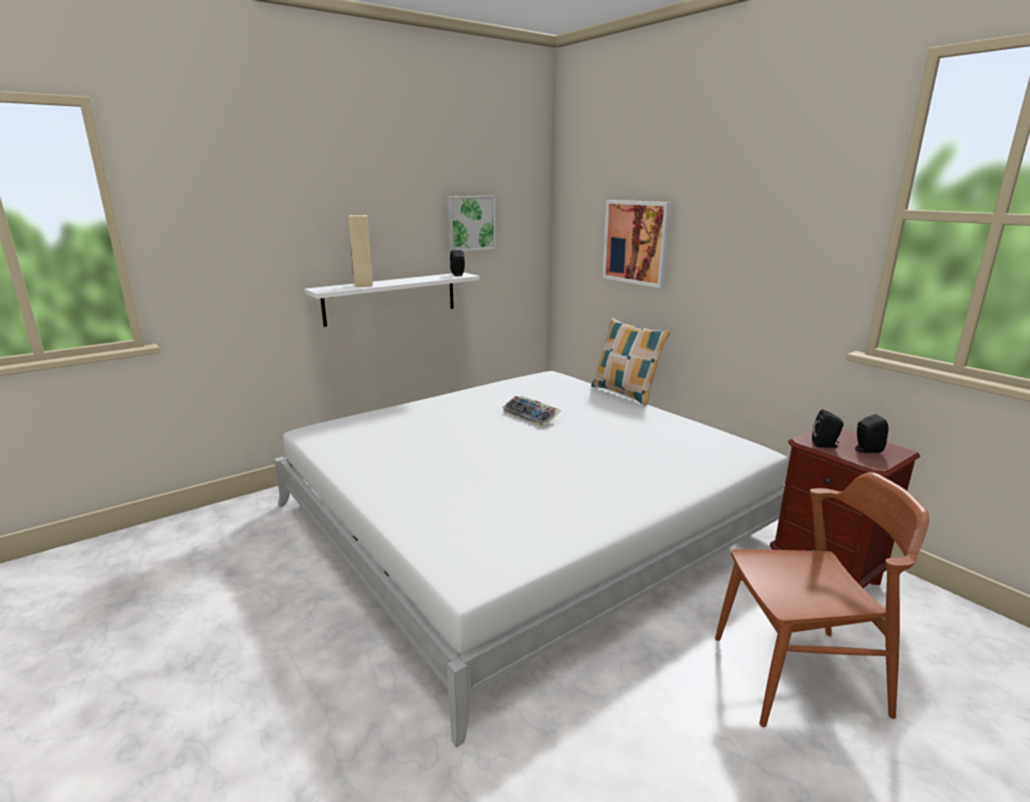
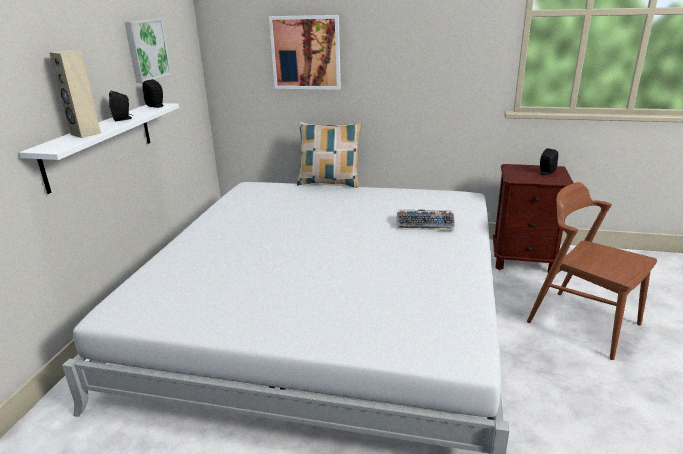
camera: 40 degrees left, 5 degrees up
(532, 416) = (296, 222): keyboard -> keyboard (425, 224)
(799, 675) = (582, 323): brown chair -> brown chair turned 90 degrees counterclockwise
(826, 445) = (526, 176): black speaker -> black speaker (123, 119)

